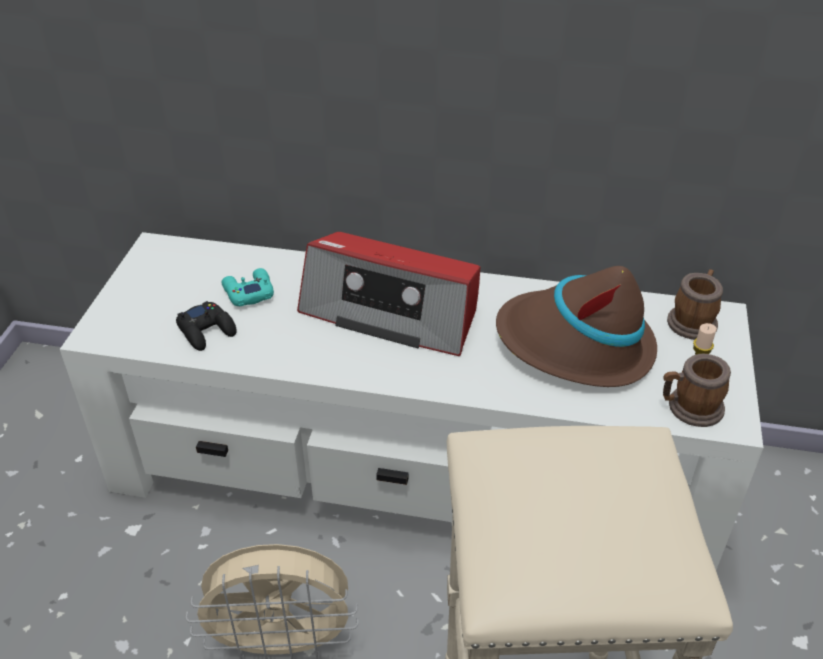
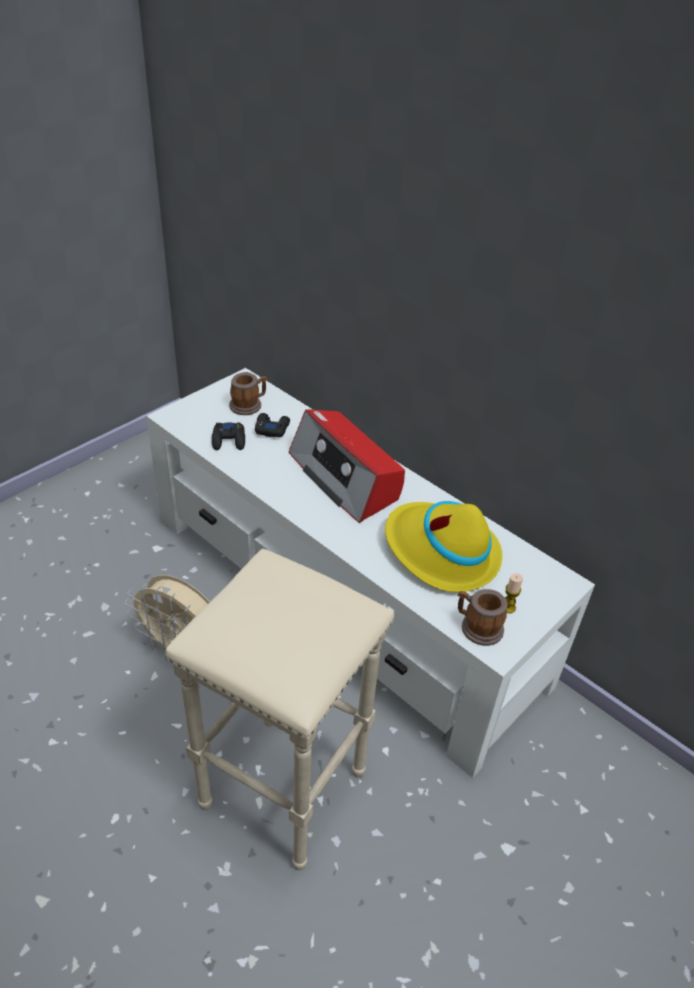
camera: 30 degrees right, 0 degrees up
(248, 292) = (271, 428): turquoise game controller -> black game controller
(575, 345) = (441, 552): brown hat -> yellow hat
(693, 320) = (542, 576): mug -> mug (249, 405)

